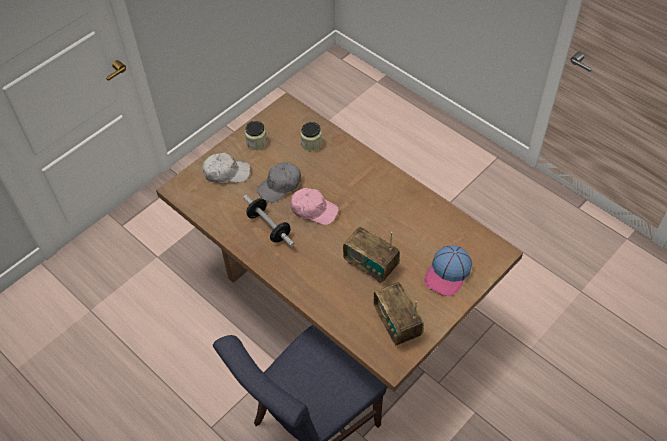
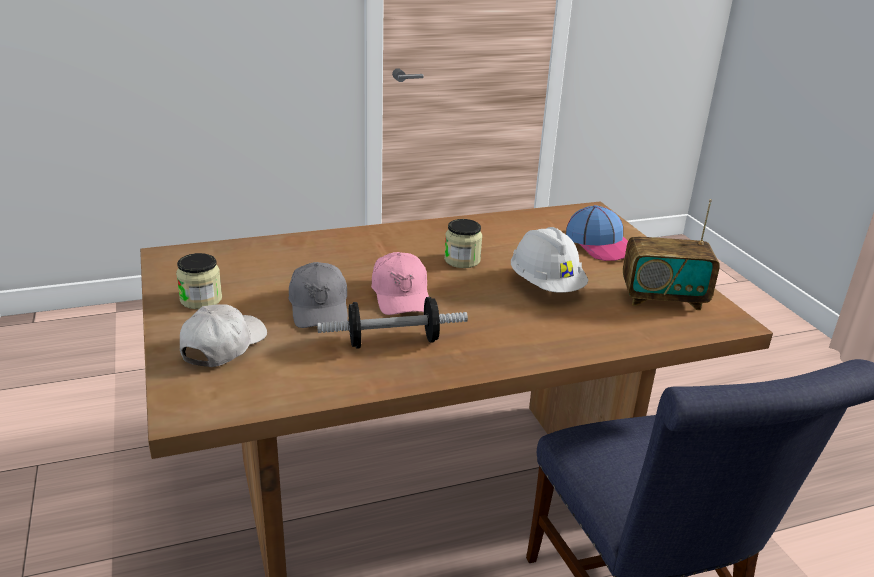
camera: 65 degrees left, 25 degrees down
(311, 144) = (272, 260): jar -> jar (462, 260)
(314, 210) = (401, 295): pink cap -> pink cap turned 120 degrees clockwise
(371, 265) = (546, 285): radio -> white hard hat

